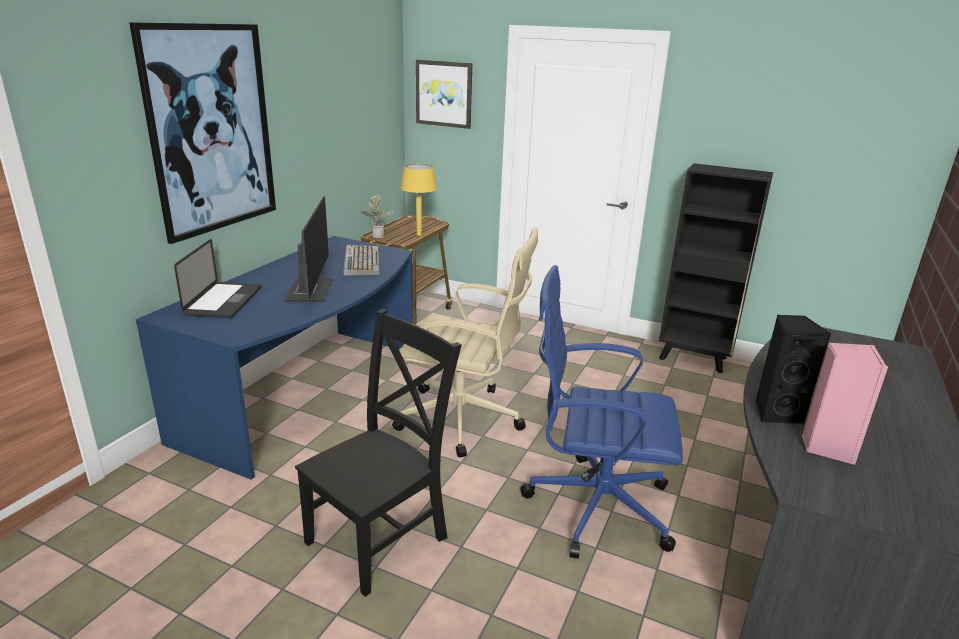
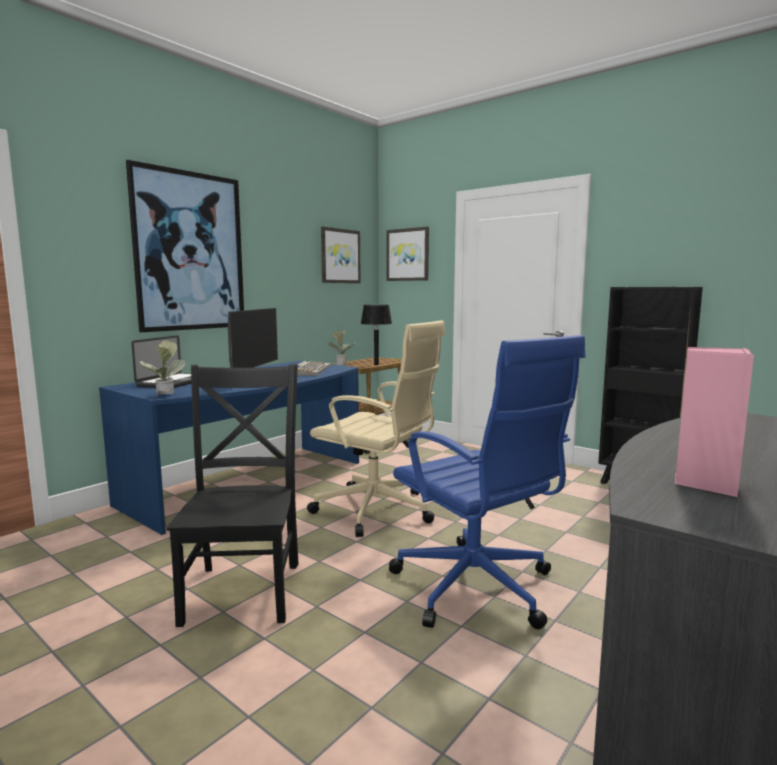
camera: 15 degrees right, 15 degrees down
(240, 336) = (165, 396): none -> potted plant
(366, 99) = (340, 256): none -> picture
(381, 537) = (244, 589): black chair -> black chair turned 60 degrees counterclockwise
(418, 235) = (376, 364): yellow table lamp -> black table lamp
(594, 505) = (477, 589): blue office chair -> blue office chair turned 150 degrees counterclockwise
(776, 413) = (653, 458): black speaker -> none

